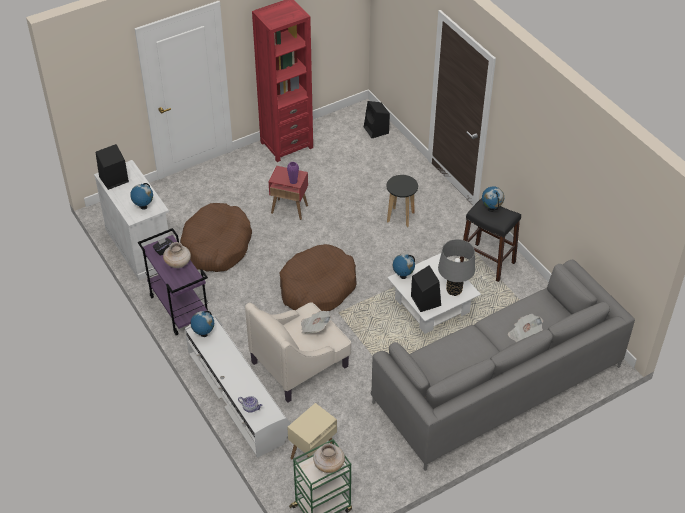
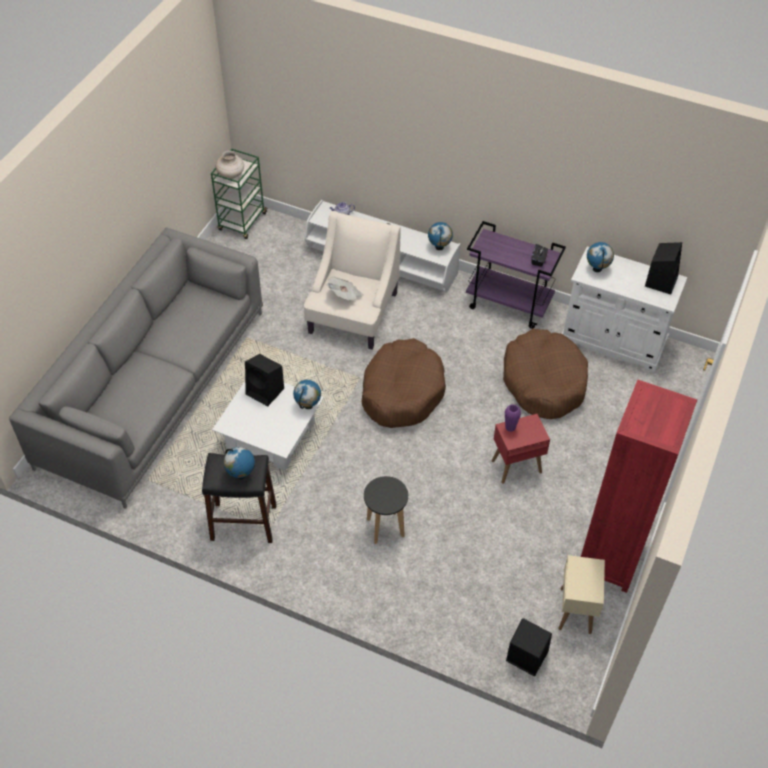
camera: 145 degrees right, 5 degrees up
(178, 263) = (511, 255): beige vase -> none
(312, 454) = (280, 252): beige side table -> beige side table (575, 610)
(454, 290) = (243, 418): grey table lamp -> none
(524, 335) = (132, 379): newspaper -> none

